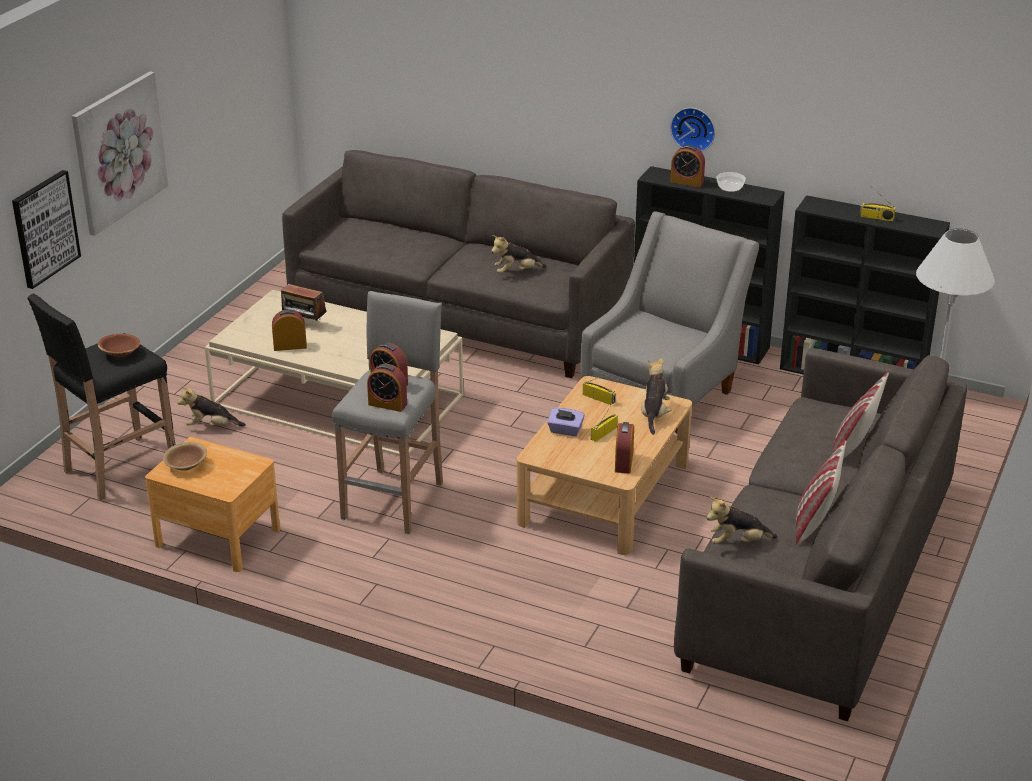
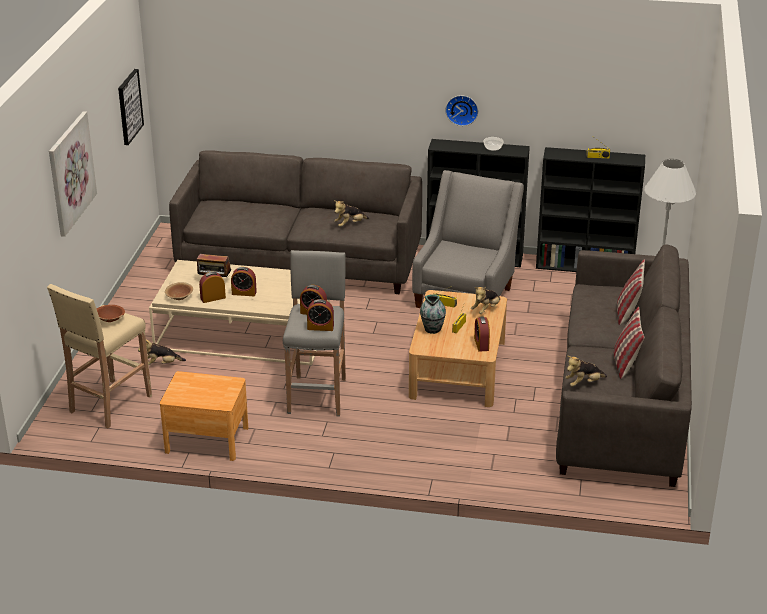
camera: 15 degrees left, 0 degrees up
(45, 228) = (39, 235): picture -> picture (129, 106)
(118, 469) = (109, 404): black stool -> beige stool
(186, 465) = (185, 391): brown bowl -> brown bowl (179, 297)
(565, 430) = (432, 329): purple tissue box -> vase
(654, 414) = (486, 309): plush toy -> plush toy turned 135 degrees counterclockwise
(687, 182) = (462, 147): alarm clock -> alarm clock (244, 293)

